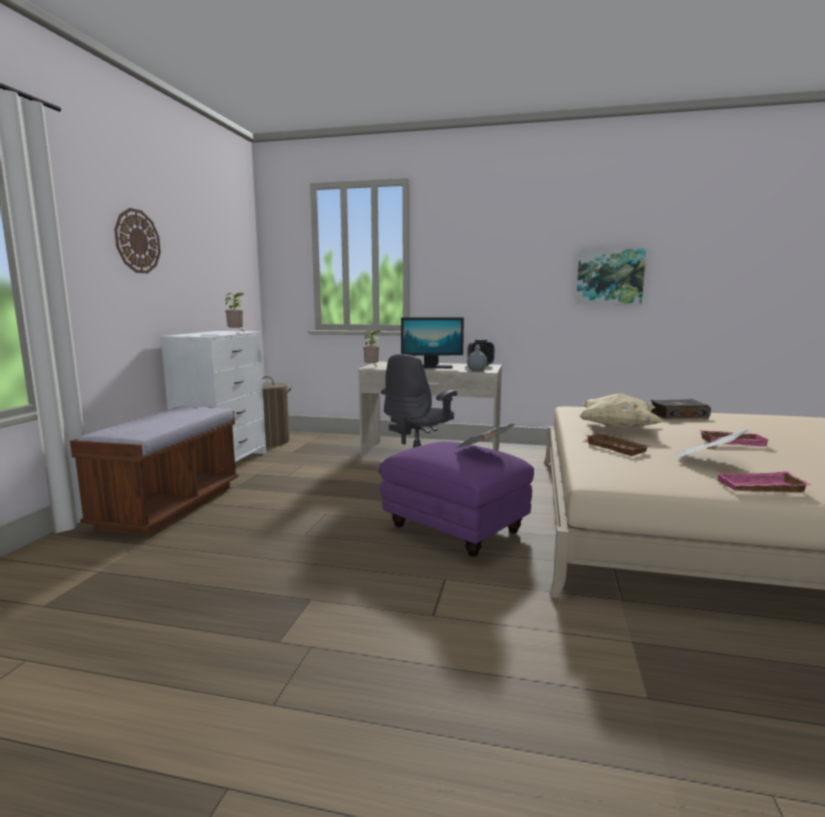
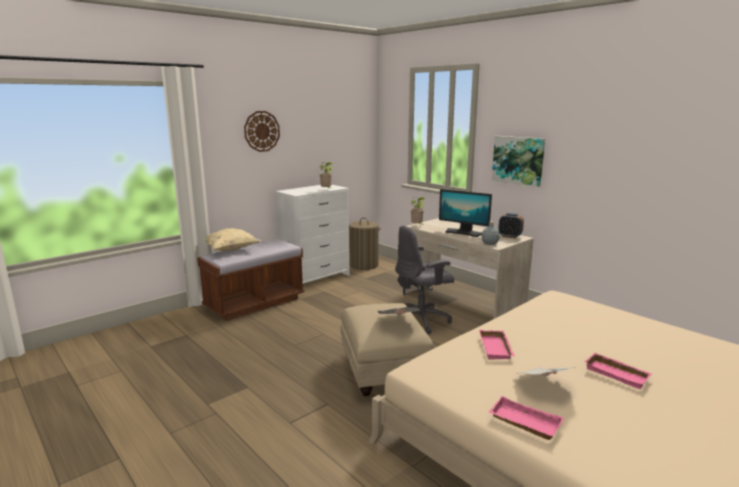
camera: 35 degrees right, 5 degrees up
(454, 529) = (383, 371): purple ottoman -> beige ottoman
(609, 277) = (651, 166): picture -> picture (518, 160)
(617, 428) = (546, 328): beige pillow -> beige pillow (230, 250)
(618, 448) = (497, 348): brown tray -> pink tray
(677, 416) = (643, 330): book -> none

